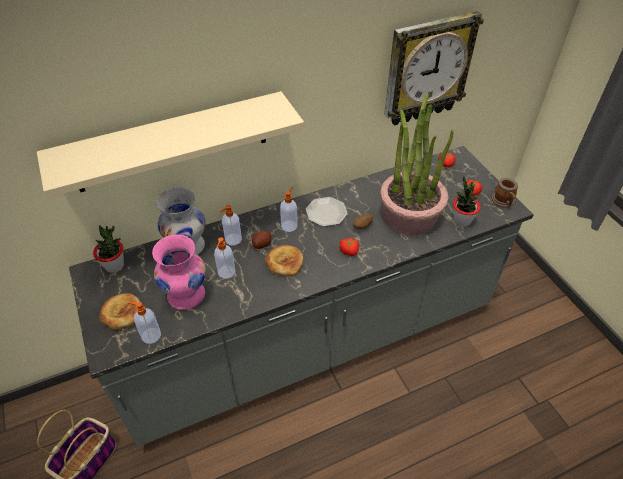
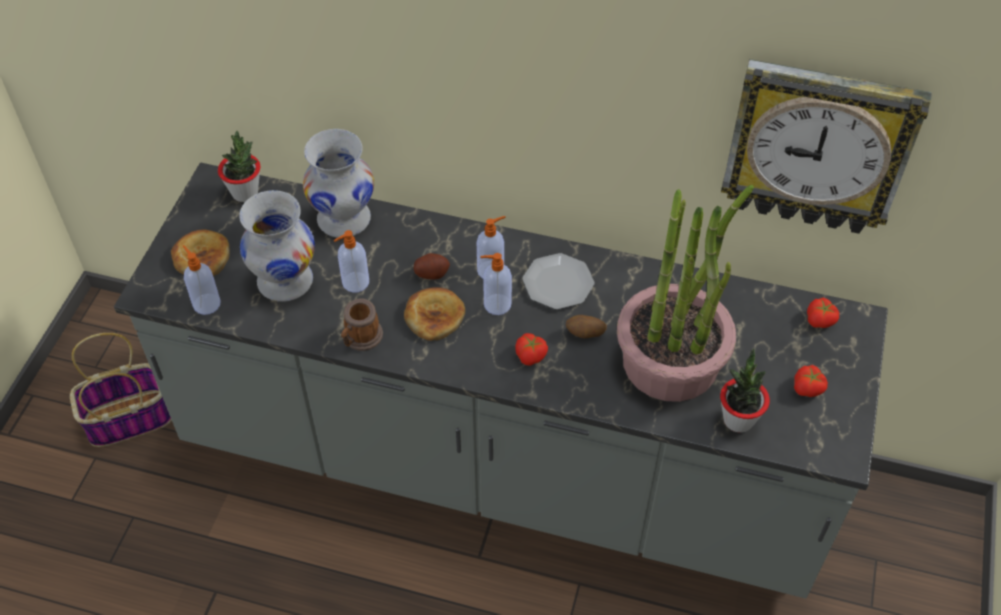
camera: 40 degrees right, 5 degrees up
(172, 142) = (362, 70): beige shelf -> none
(187, 295) = (285, 282): pink vase -> white vase
(233, 240) = (403, 244): soap dispenser -> soap dispenser (496, 304)
(503, 202) = (841, 435): mug -> mug (360, 338)

